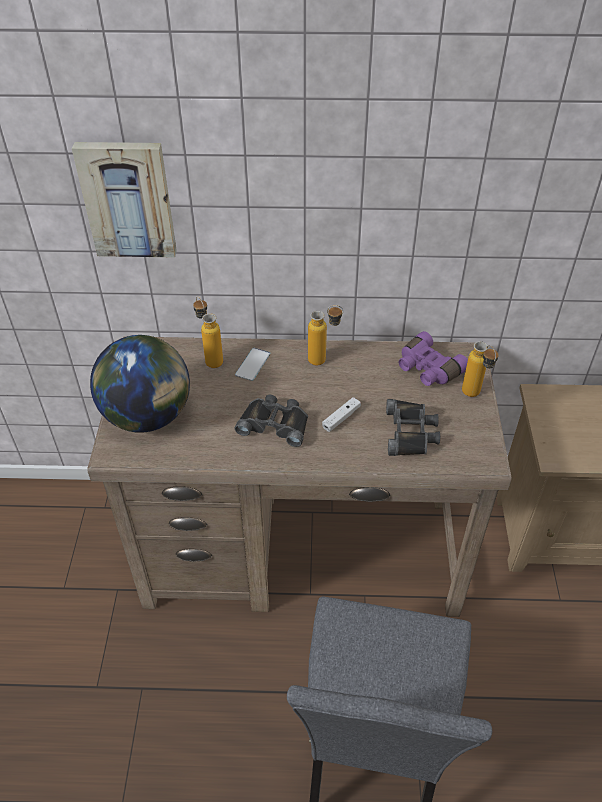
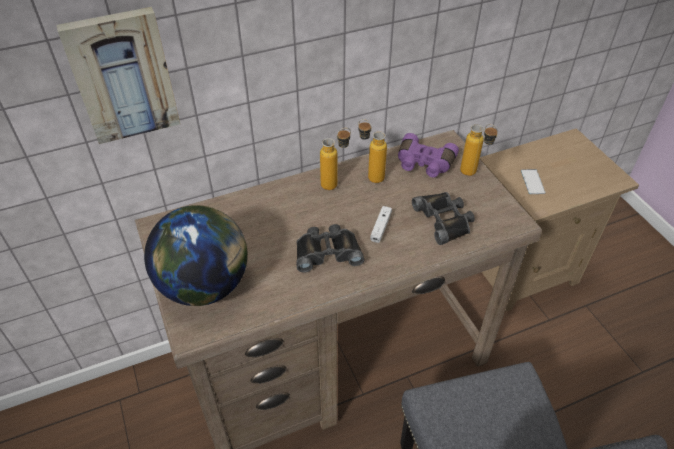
camera: 25 degrees left, 0 degrees up
(210, 358) = (233, 213): bottle -> bottle (370, 176)
(252, 364) = (275, 206): phone -> phone (532, 182)

